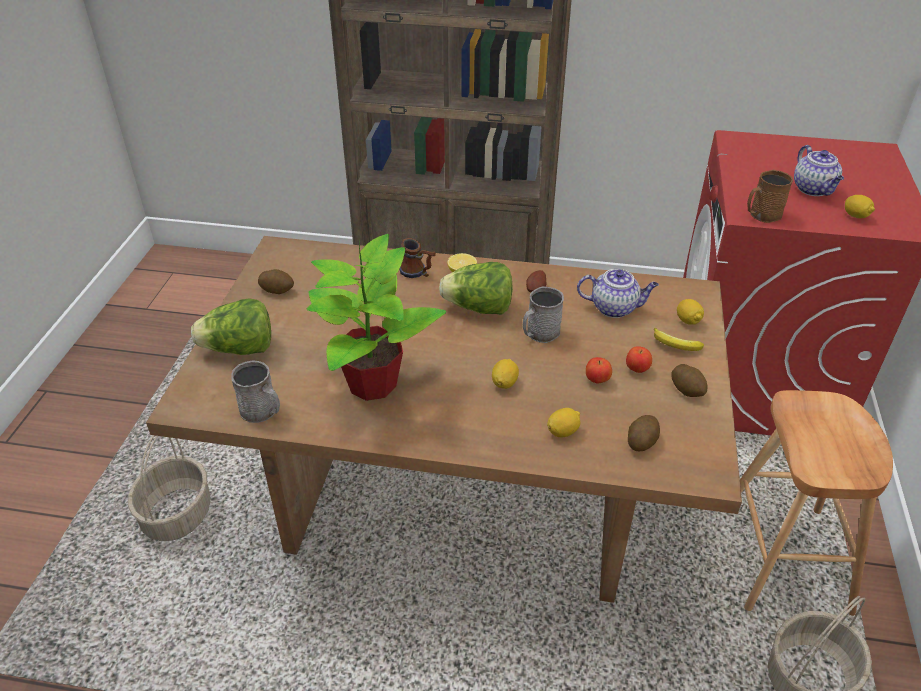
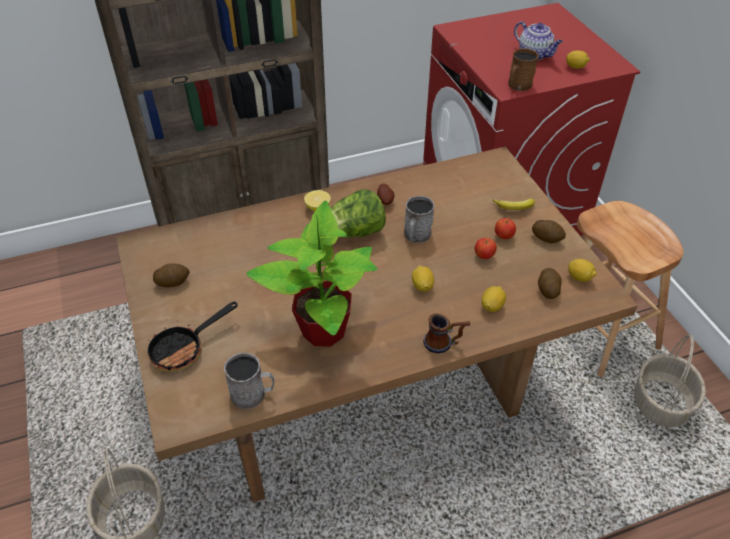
camera: 30 degrees left, 5 degrees up
(239, 349) = (185, 349): lettuce -> frying pan
(418, 273) = (282, 221): mug -> mug (445, 343)
(615, 308) = (452, 194): teapot -> none
(688, 321) = (508, 185): lemon -> lemon (579, 277)

